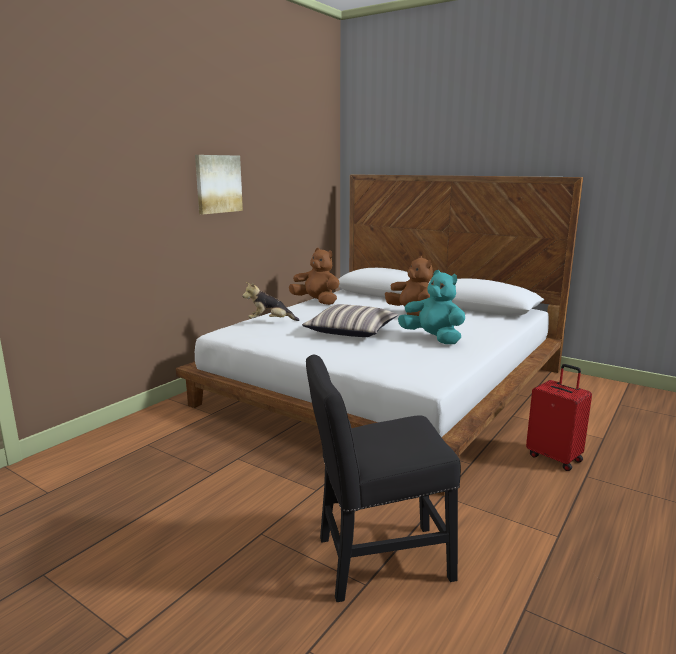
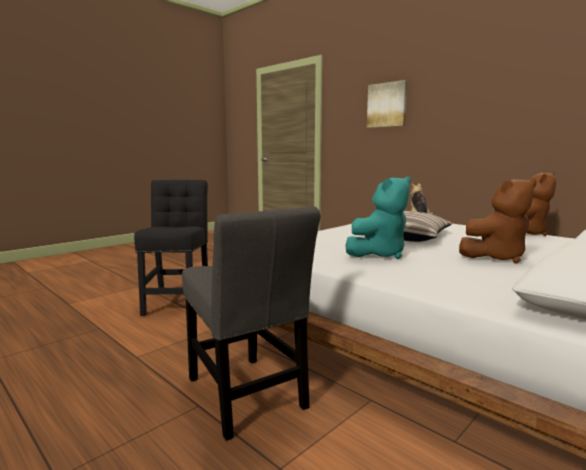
camera: 100 degrees right, 5 degrees down
(218, 184) = (471, 103): picture -> picture (387, 105)
(555, 457) = (247, 397): red suitcase -> grey chair

